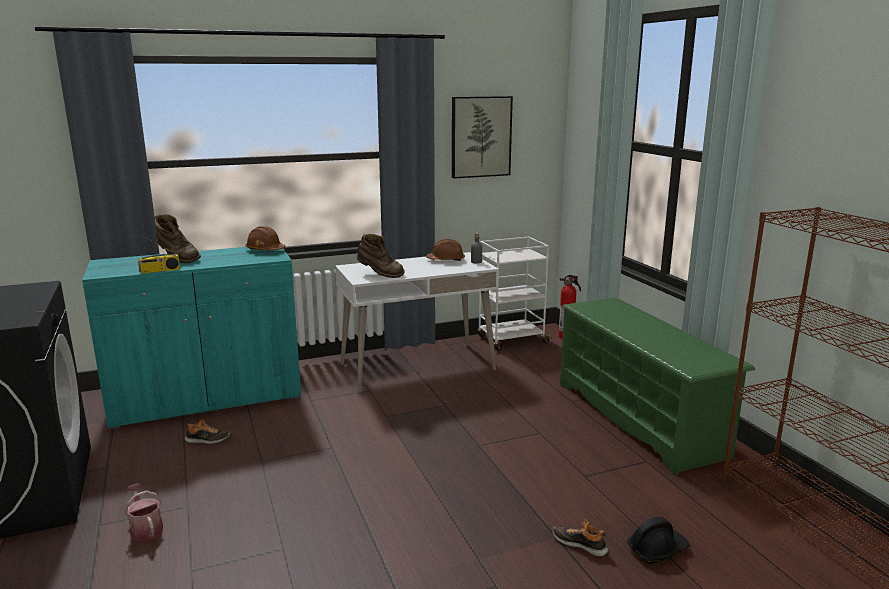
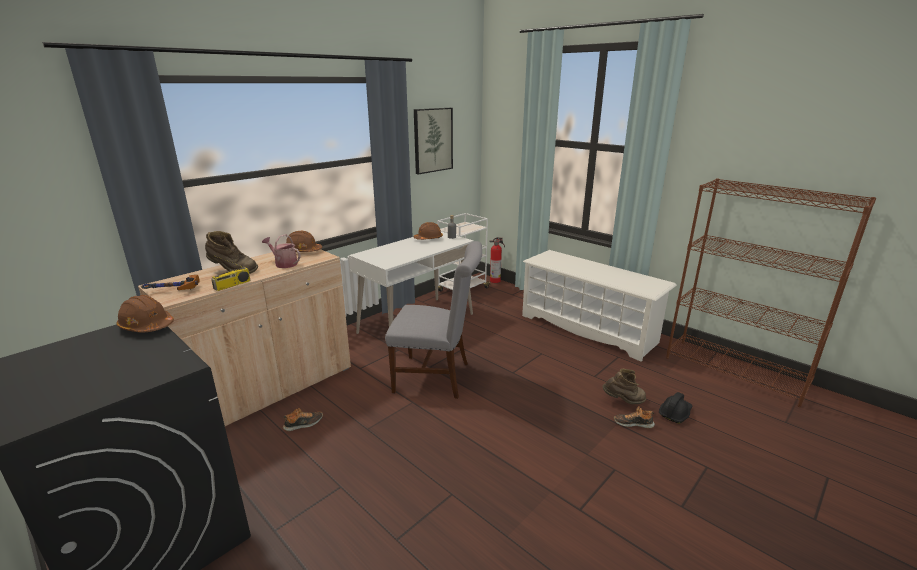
camera: 25 degrees left, 5 degrees up
(40, 289) = (147, 326): none -> brown hard hat
(106, 268) = (170, 291): none -> hammer
(145, 528) = (322, 518): watering can -> watering can (284, 264)
(207, 399) = (268, 388): turquoise cabinet -> beige cabinet
(379, 275) = (395, 258): brown boot -> brown boot (623, 401)
(384, 429) = (437, 377): none -> grey chair
(639, 418) = (588, 329): green shoe rack -> white shoe rack

